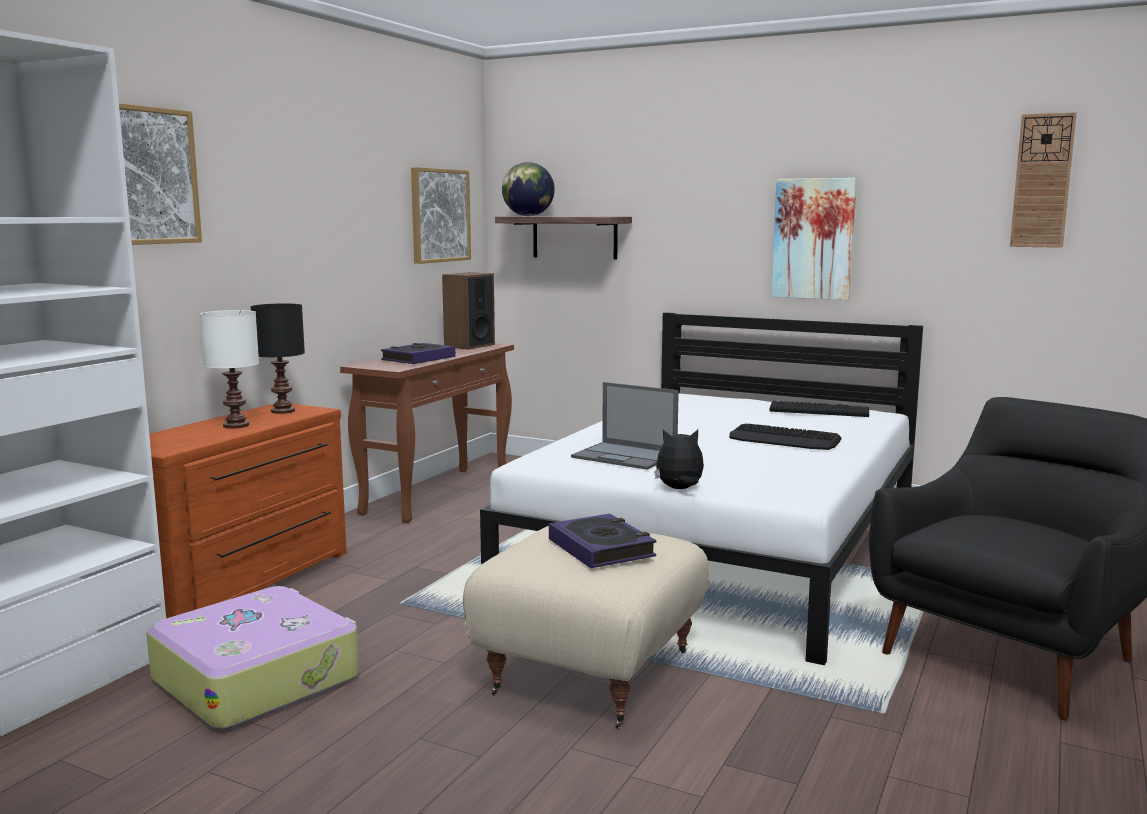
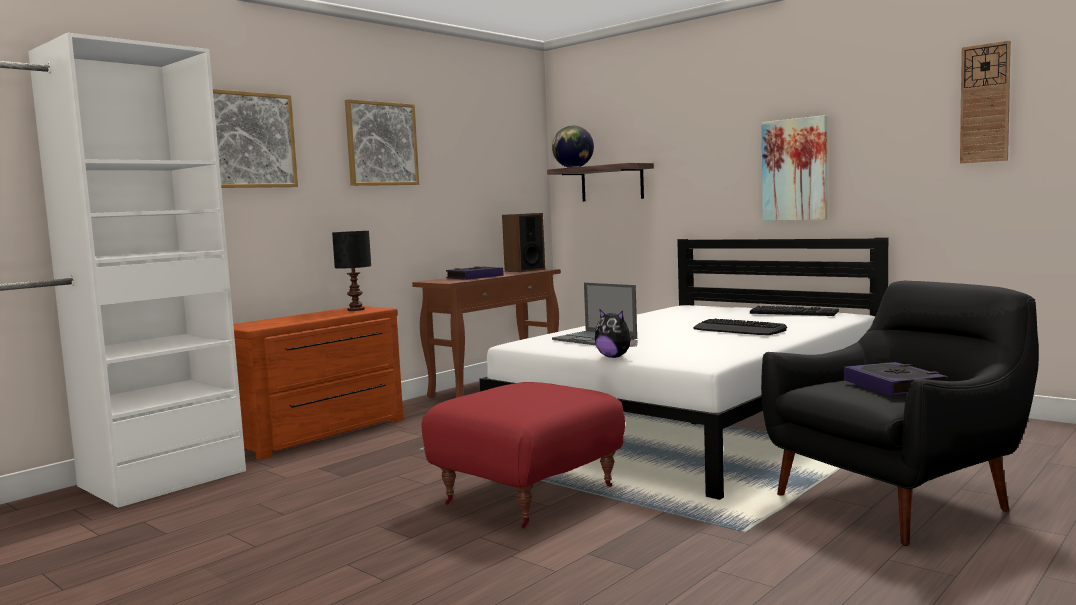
camera: 15 degrees right, 5 degrees down
(237, 425) = (315, 316): white table lamp -> none
(257, 677) = (293, 486): suitcase -> none
(439, 215) = (503, 170): picture -> picture (381, 144)
(592, 672) = (529, 495): beige ottoman -> red ottoman
(601, 548) = (529, 393): book -> book (894, 386)
(679, 489) = (614, 357): plush toy -> plush toy turned 150 degrees counterclockwise

